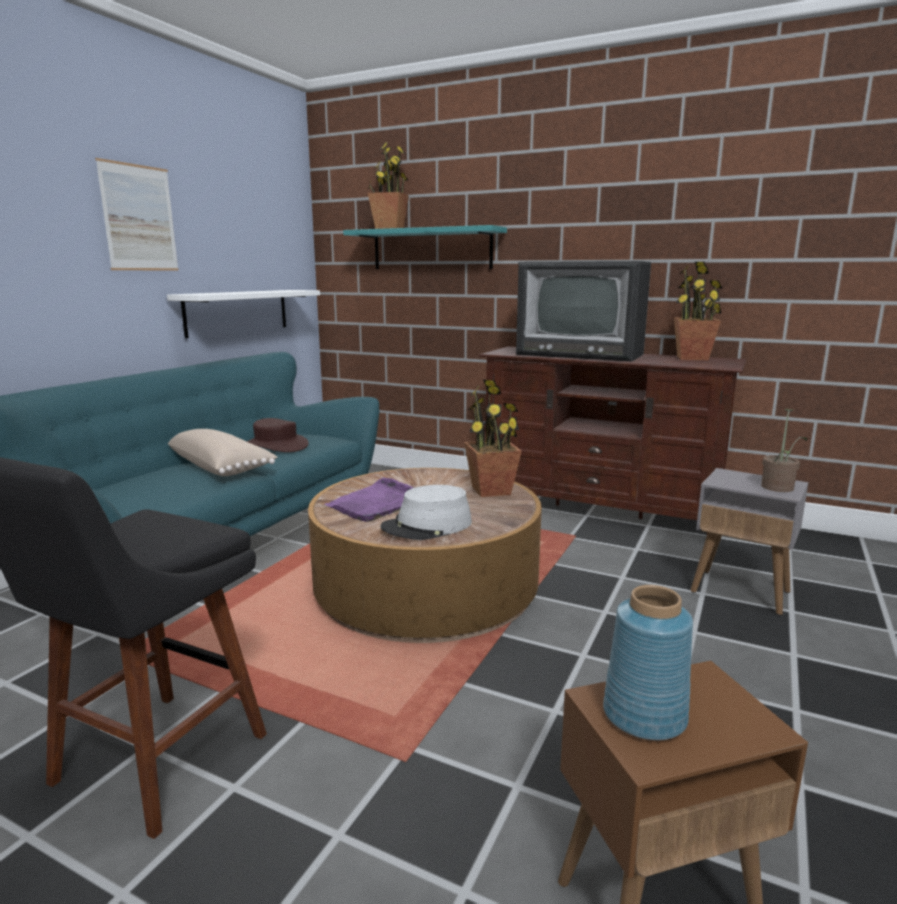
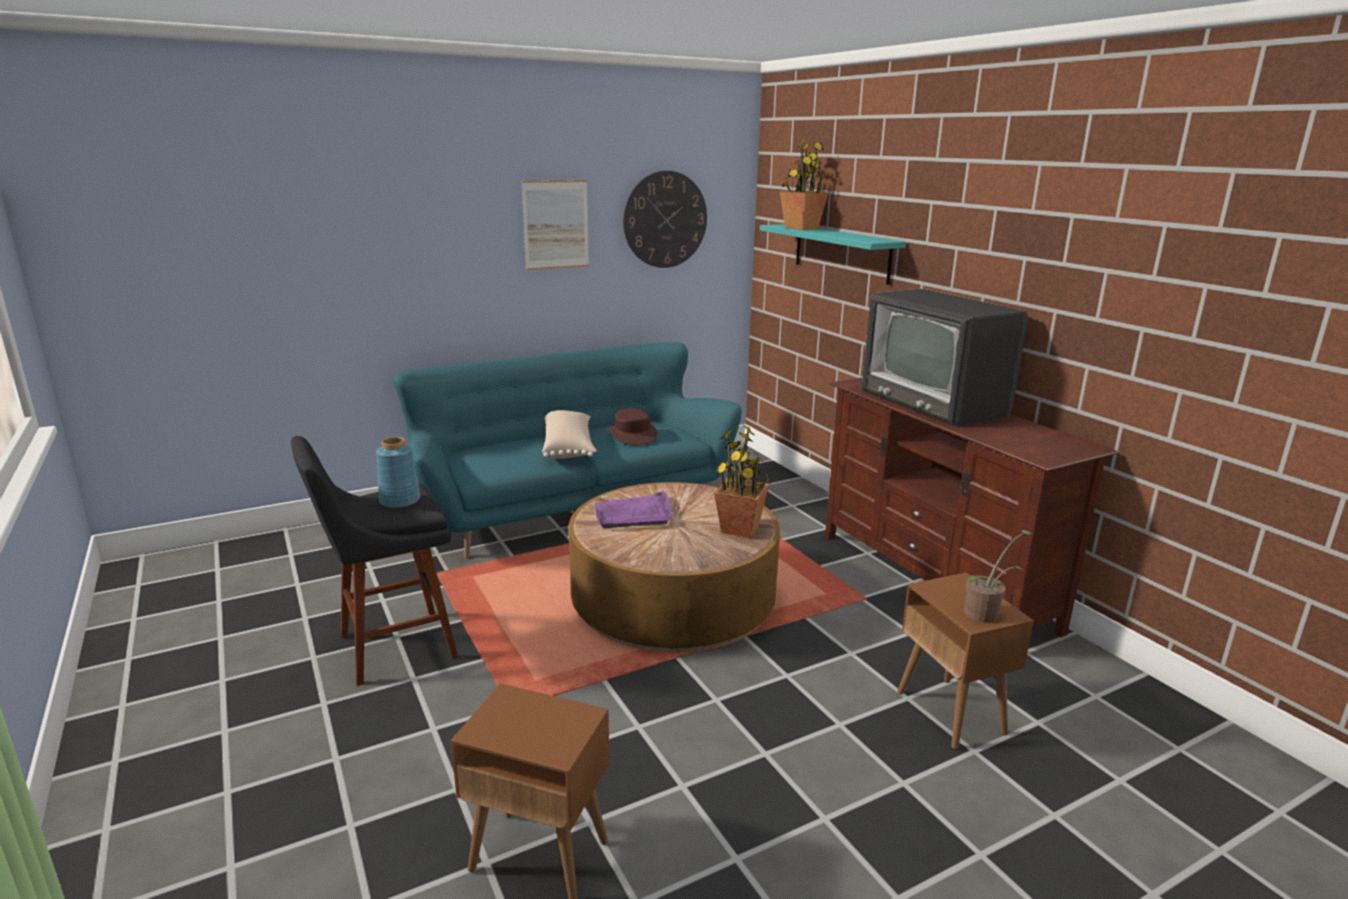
camera: 35 degrees right, 5 degrees up
(237, 312) = (649, 300): white shelf -> none
(243, 226) = (665, 219): none -> wall clock
(427, 526) = (639, 546): grey hat -> none
(643, 715) = (511, 714): blue vase -> blue vase (399, 500)
(693, 358) = (1048, 436): potted plant -> none
(741, 592) = (951, 713): grey side table -> brown side table

